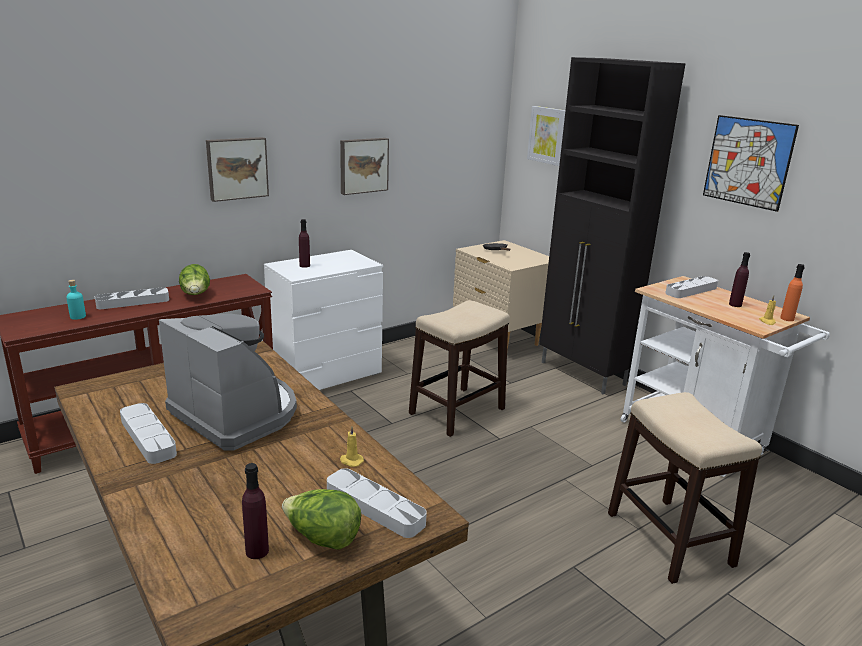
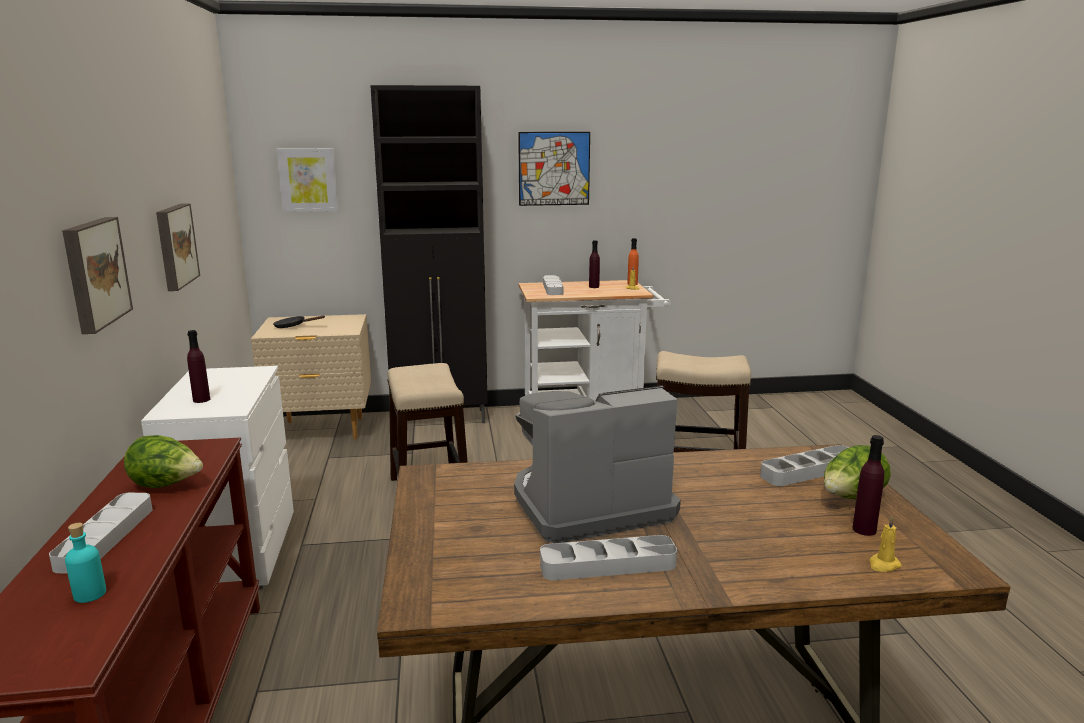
camera: 60 degrees left, 5 degrees down
(351, 461) = (727, 467): yellow candle -> yellow candle (883, 565)

